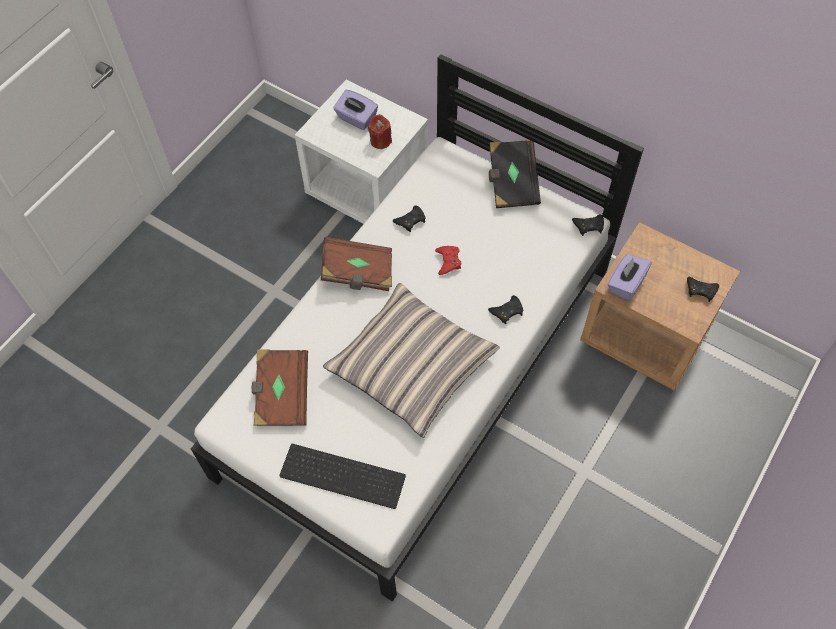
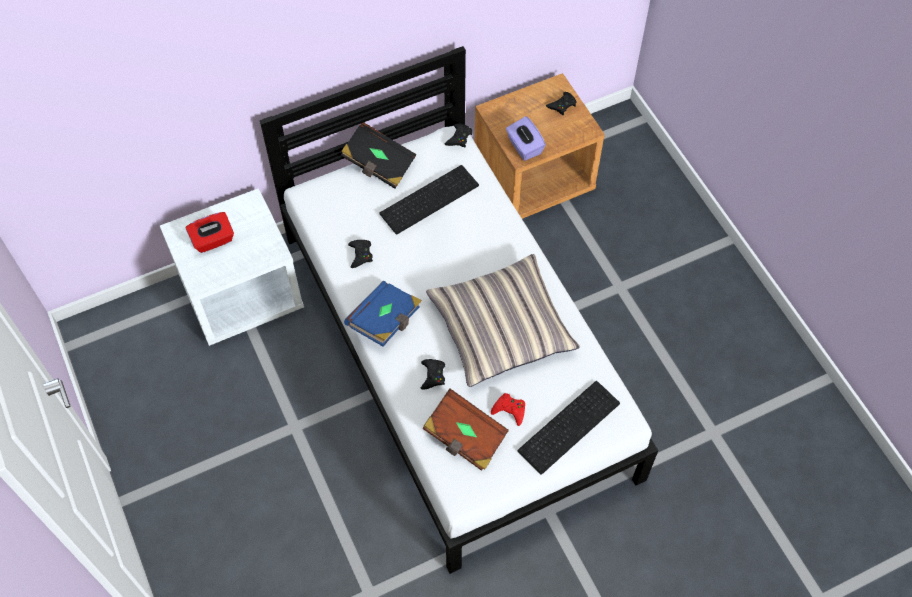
camera: 60 degrees left, 0 degrees up
(356, 119) = (213, 240): purple tissue box -> red tissue box
(358, 273) = (385, 320): brown book -> blue book
(380, 141) = (253, 235): red candle -> none
(448, 261) = (422, 249): red game controller -> red game controller (509, 410)
(505, 237) = (429, 198): none -> keyboard
(507, 311) = (497, 235): black game controller -> black game controller (433, 375)

